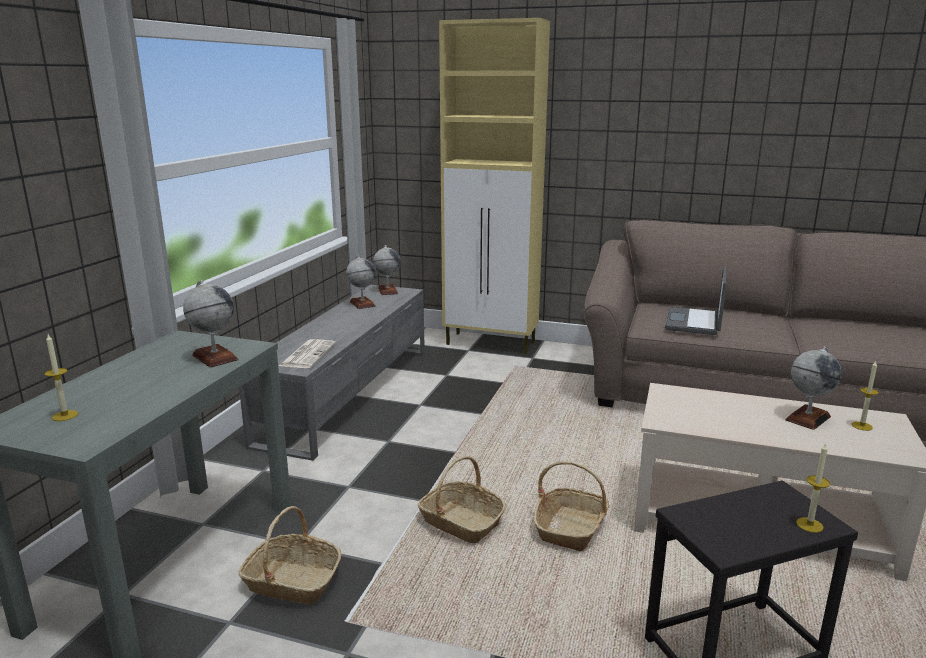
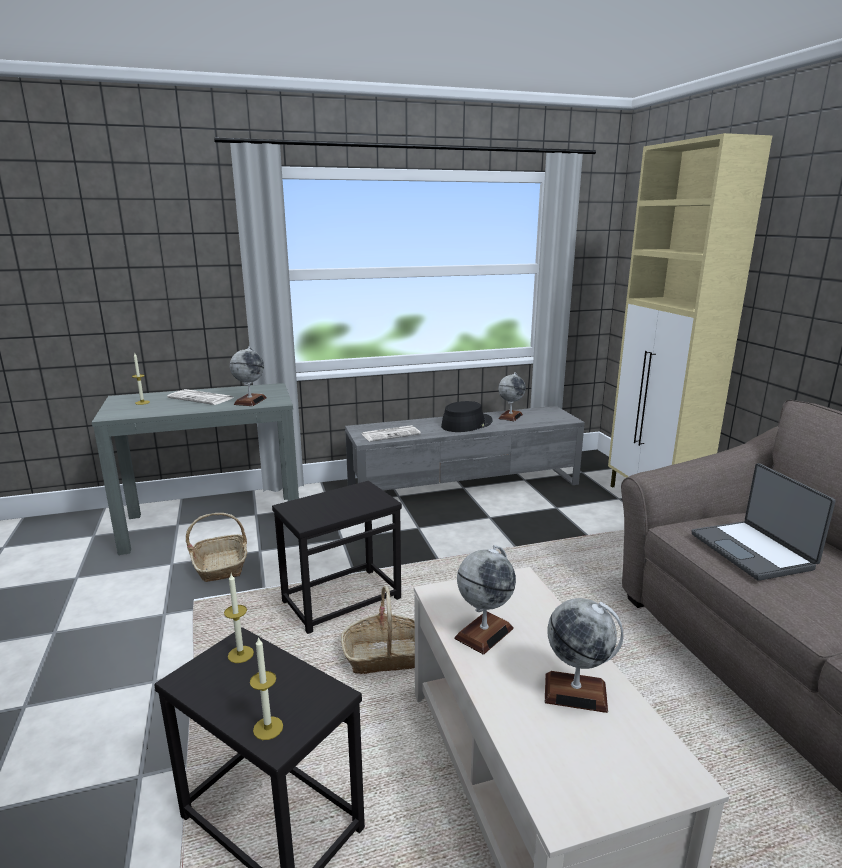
camera: 55 degrees right, 0 degrees up
(137, 378) = (202, 398): none -> newspaper
(346, 322) = (466, 424): none -> black hat
(388, 291) = (554, 414): globe -> globe (484, 633)
(461, 522) = (341, 599): basket -> black side table
(695, 322) = (753, 551): laptop -> laptop turned 90 degrees counterclockwise
(862, 426) = (613, 748): candle -> candle (240, 654)

